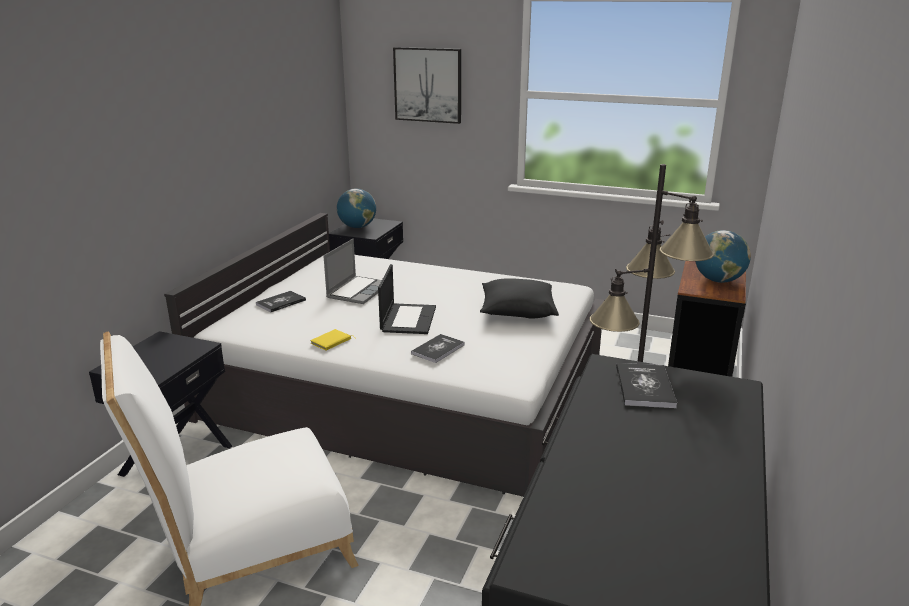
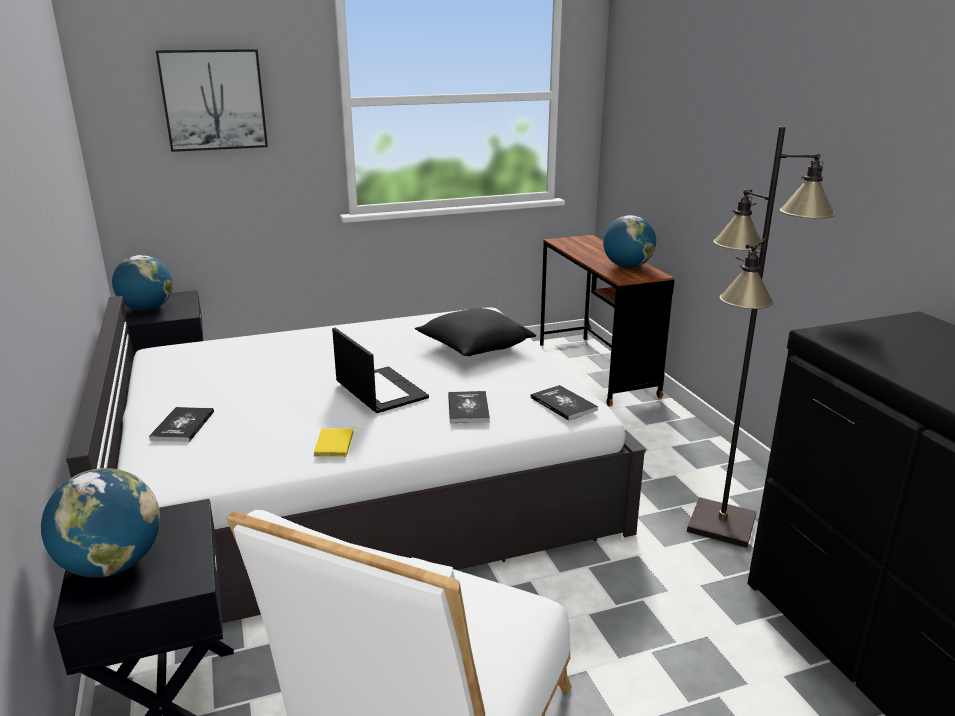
camera: 40 degrees left, 0 degrees up
(141, 356) = (112, 565): none -> globe
(358, 291) = (265, 381): laptop -> none
(644, 387) = (880, 340): book -> book (563, 404)

